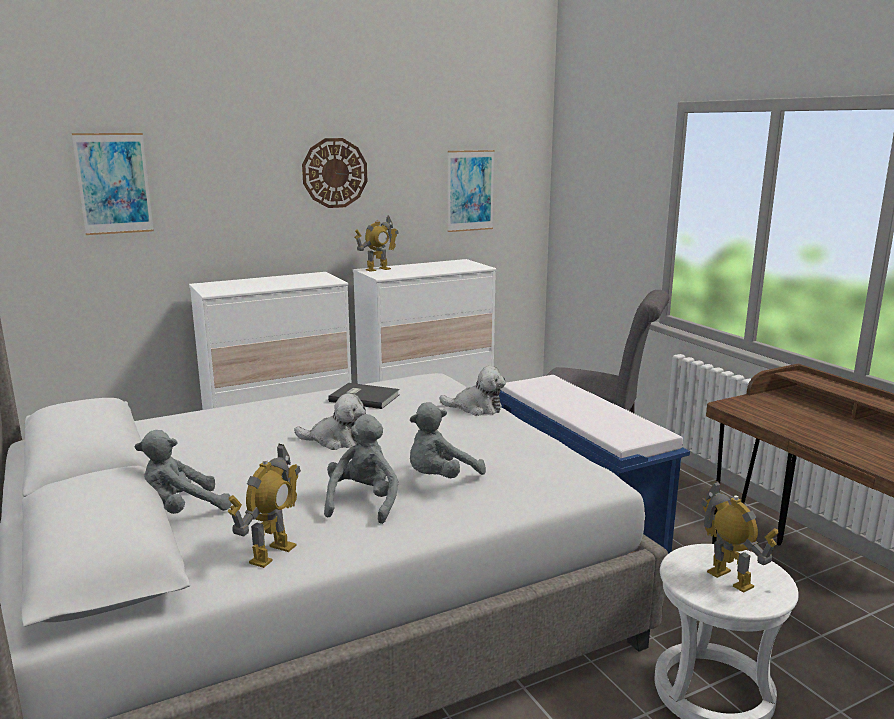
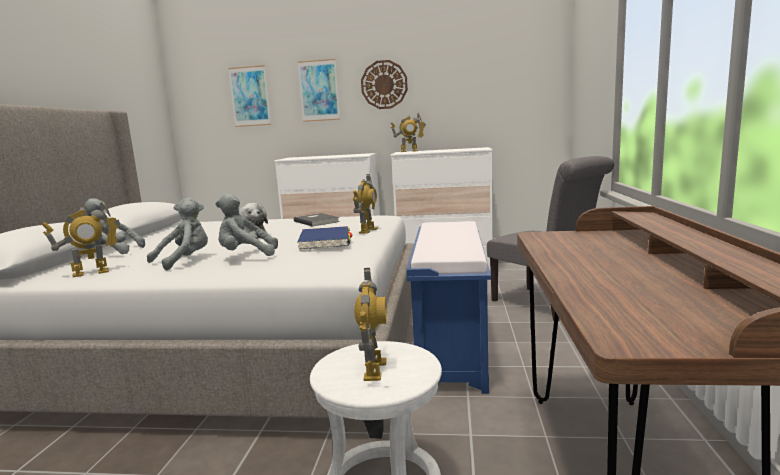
camera: 35 degrees right, 5 degrees down
(470, 190) = (493, 94): picture -> picture (319, 90)
(476, 408) = (367, 230): plush toy -> toy robot
(485, 437) = (325, 241): none -> blue book

